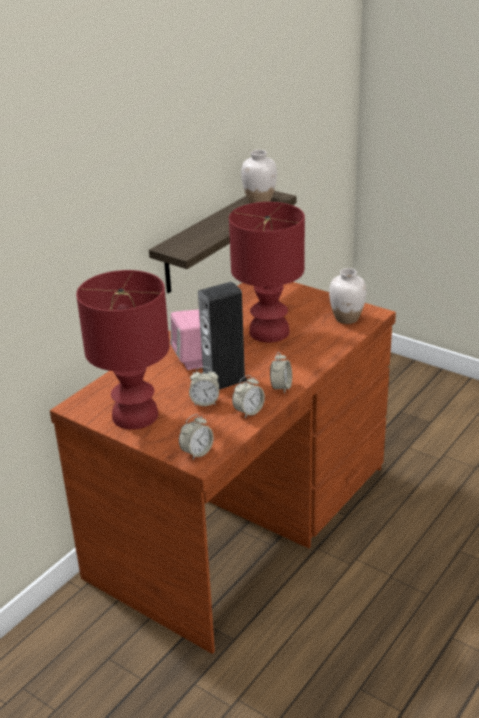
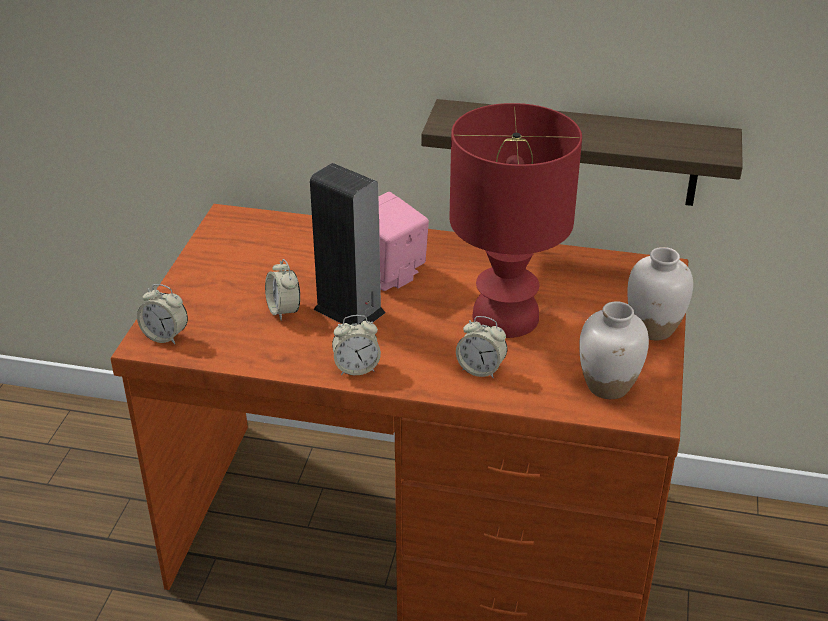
camera: 65 degrees right, 5 degrees up
(135, 416) = (225, 266): red table lamp -> none
(248, 411) = (279, 354): alarm clock -> alarm clock (480, 369)
(259, 201) = (683, 139): white vase -> white vase (653, 329)

